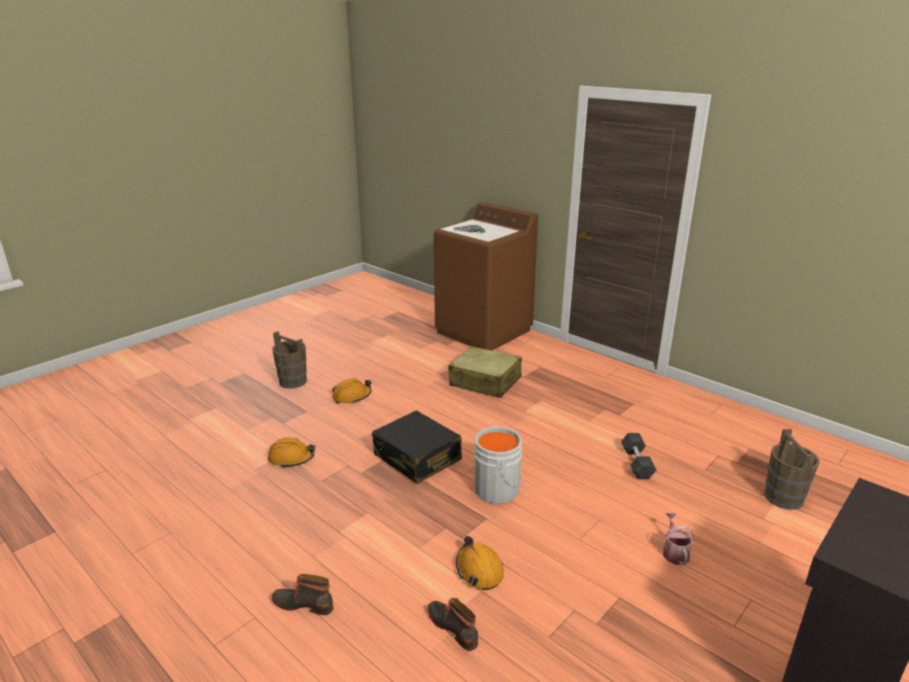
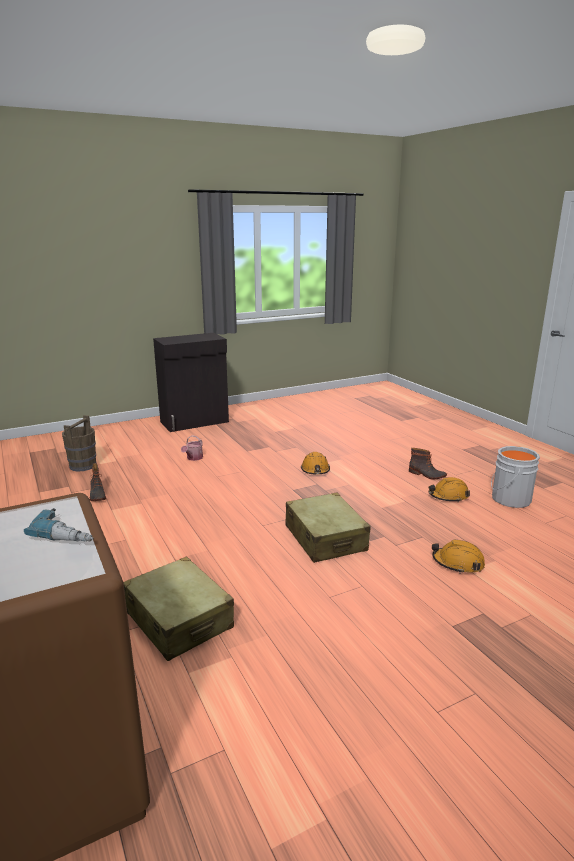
camera: 160 degrees left, 5 degrees down
(292, 381) = (493, 704): brown bucket -> none
(352, 396) = (386, 639): orange hard hat -> orange hard hat (448, 496)
(417, 458) = (325, 538): black suitcase -> beige suitcase
(453, 627) = (342, 456): boot -> boot (97, 495)
(499, 489) = (269, 503): grey bucket -> grey bucket (508, 499)
(636, 463) = (141, 499): grey dumbbell -> none

